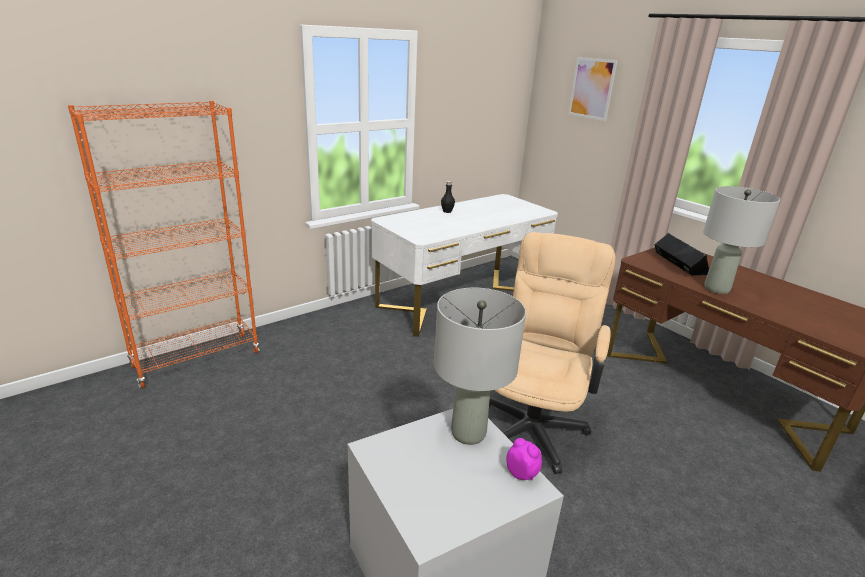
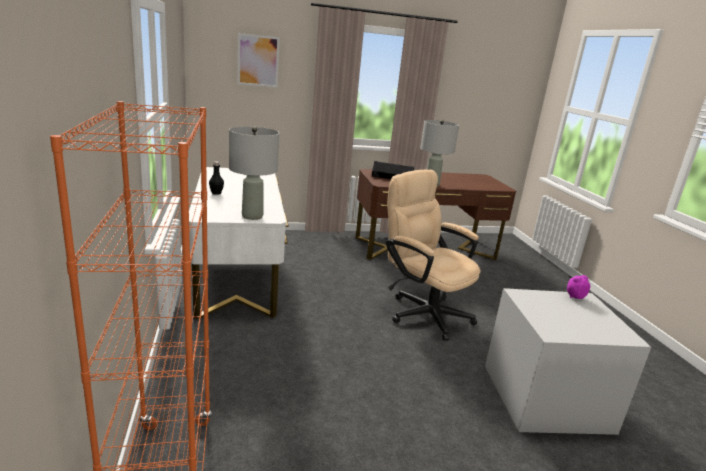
camera: 65 degrees left, 5 degrees down
(468, 432) = (536, 299): grey table lamp -> grey table lamp (252, 216)

